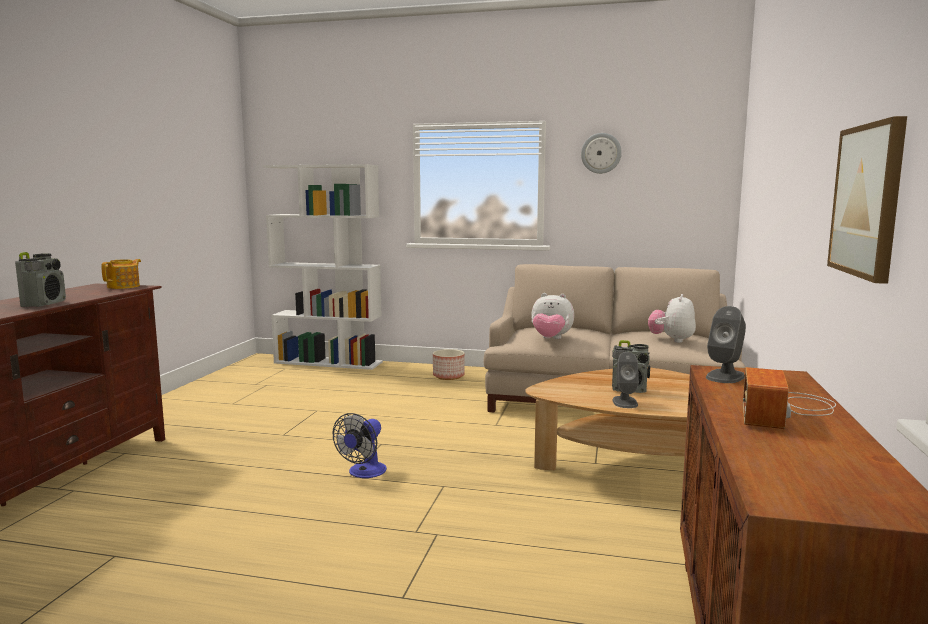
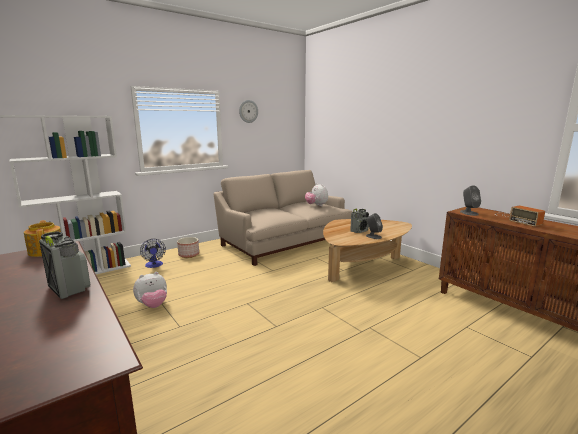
camera: 50 degrees left, 5 degrees up
(364, 473) = (278, 321): fan -> fan (154, 265)
(551, 339) = (276, 217): plush toy -> plush toy (153, 305)
(868, 200) = (480, 141): picture -> none

